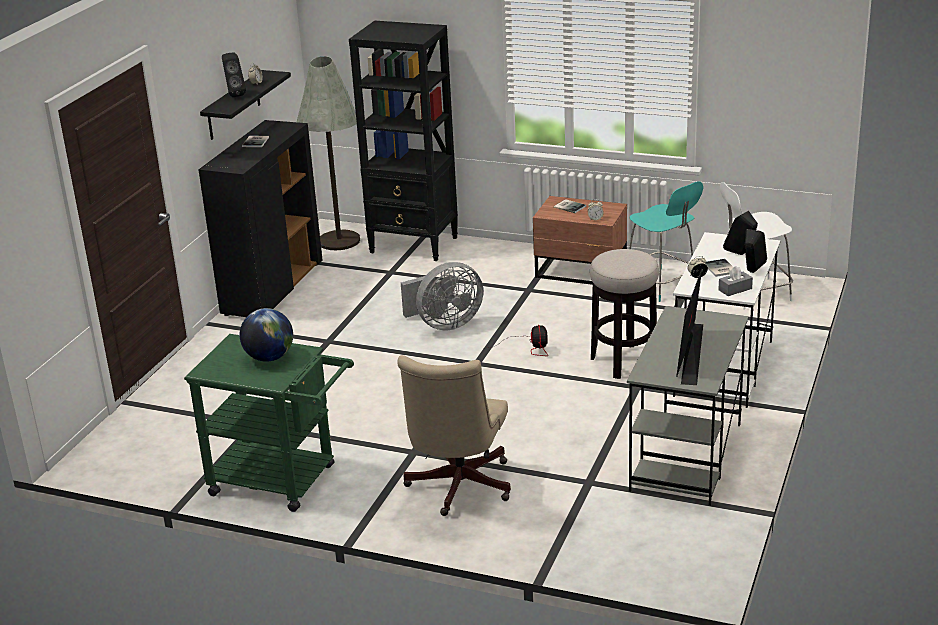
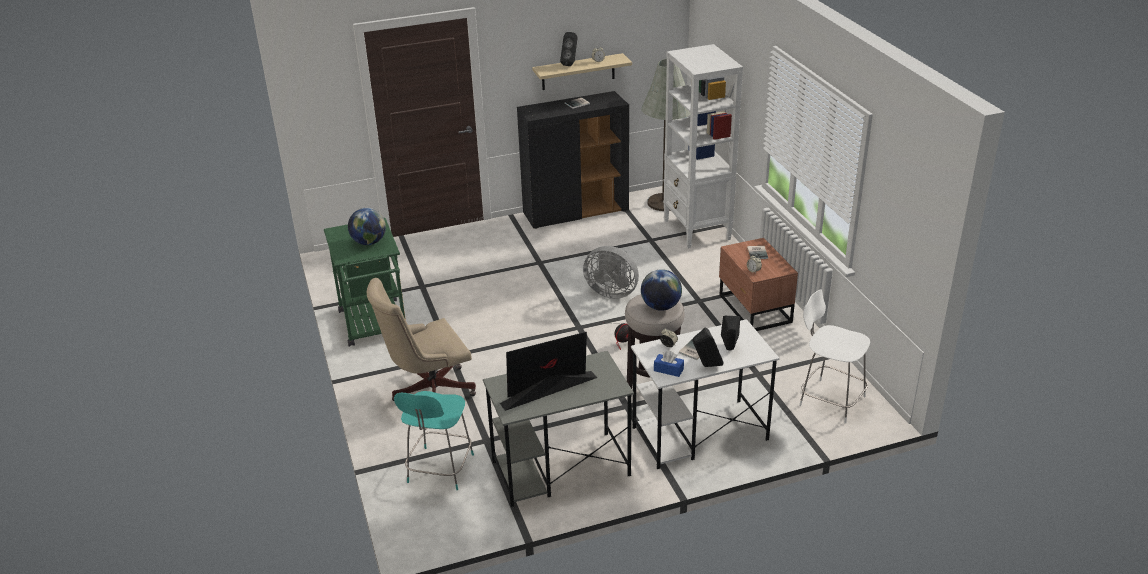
camera: 50 degrees right, 5 degrees up
(233, 105) = (578, 72): black shelf -> beige shelf
(414, 245) = (697, 230): black bookcase -> white bookcase
(632, 258) = (660, 306): none -> globe
(662, 286) = (782, 352): turquoise chair -> turquoise chair (439, 470)
(735, 289) = (668, 370): grey tissue box -> blue tissue box

